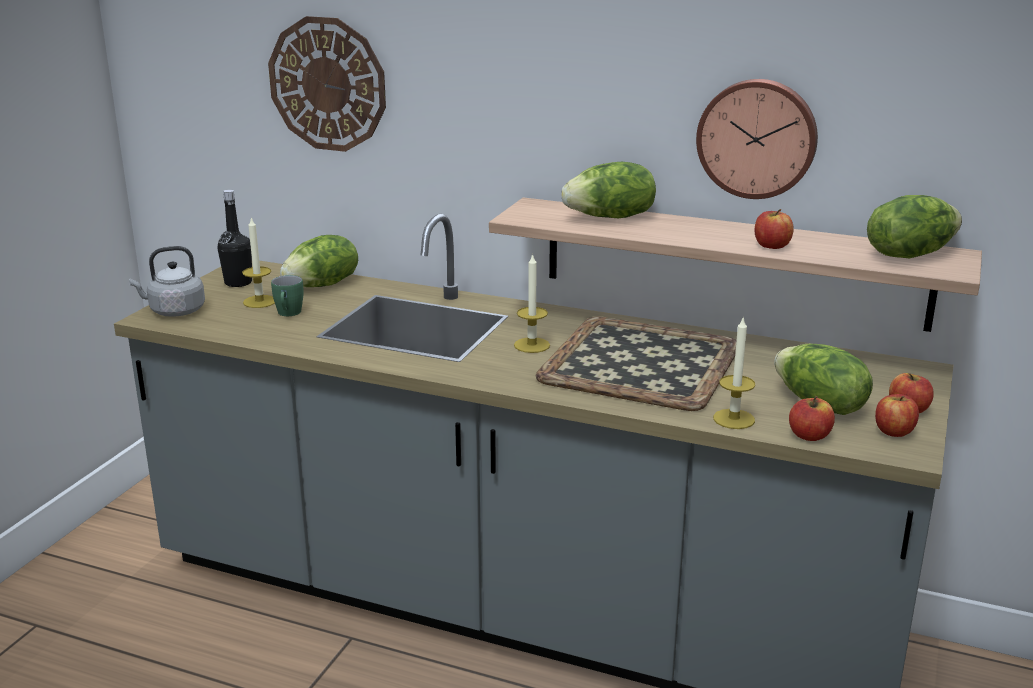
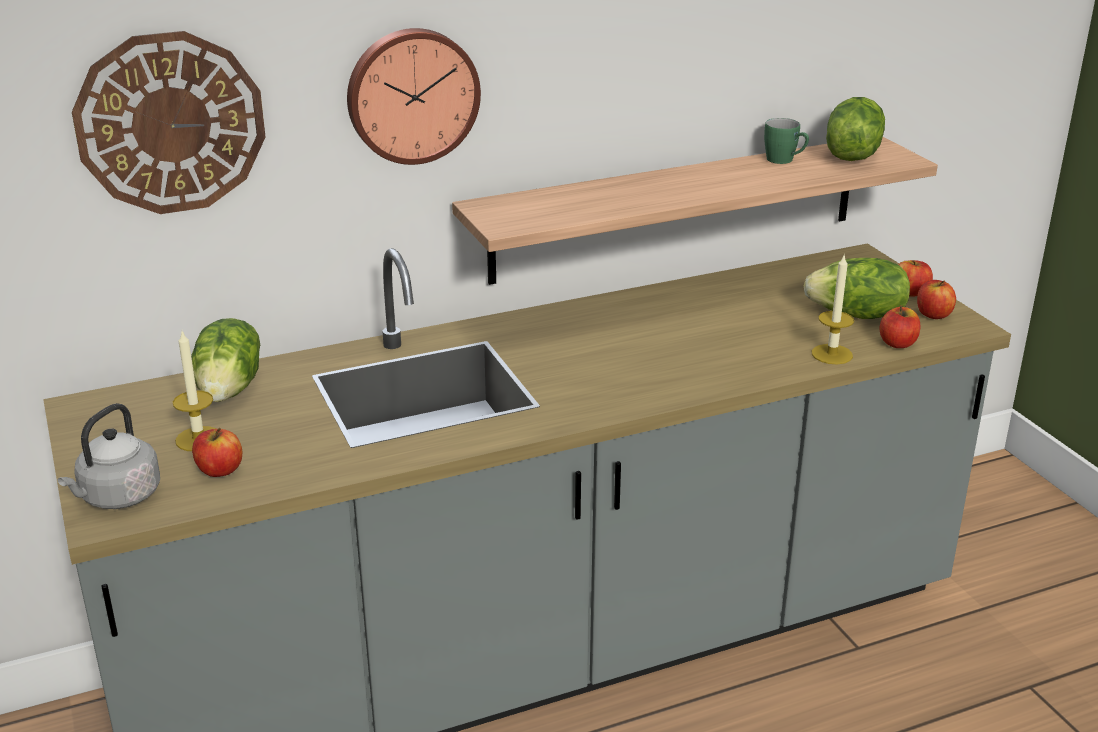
camera: 45 degrees left, 5 degrees up
(238, 282) = (119, 429): black bottle -> none
(288, 314) = (265, 437): green mug -> green mug (785, 161)
(532, 345) = (567, 361): candle -> none
(611, 217) = (581, 196): lettuce -> none
(641, 364) = (683, 338): tray -> none
(757, 138) = (697, 76): wall clock -> wall clock (412, 95)
(771, 246) = (756, 180): apple -> apple (219, 470)

